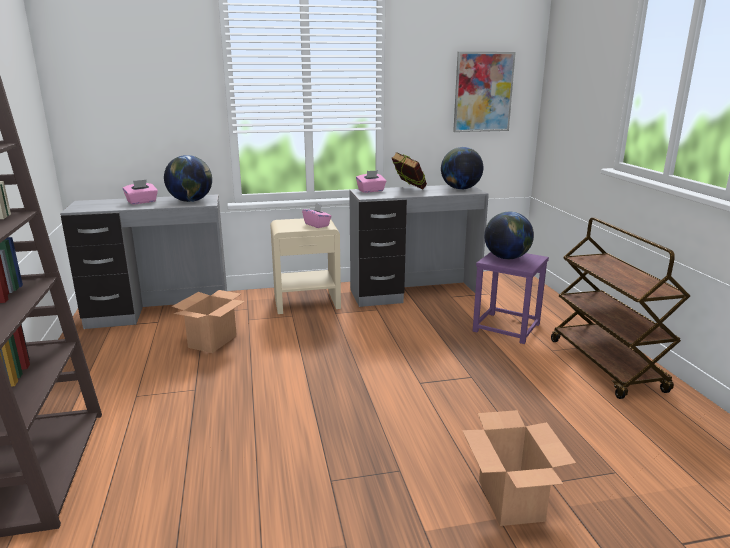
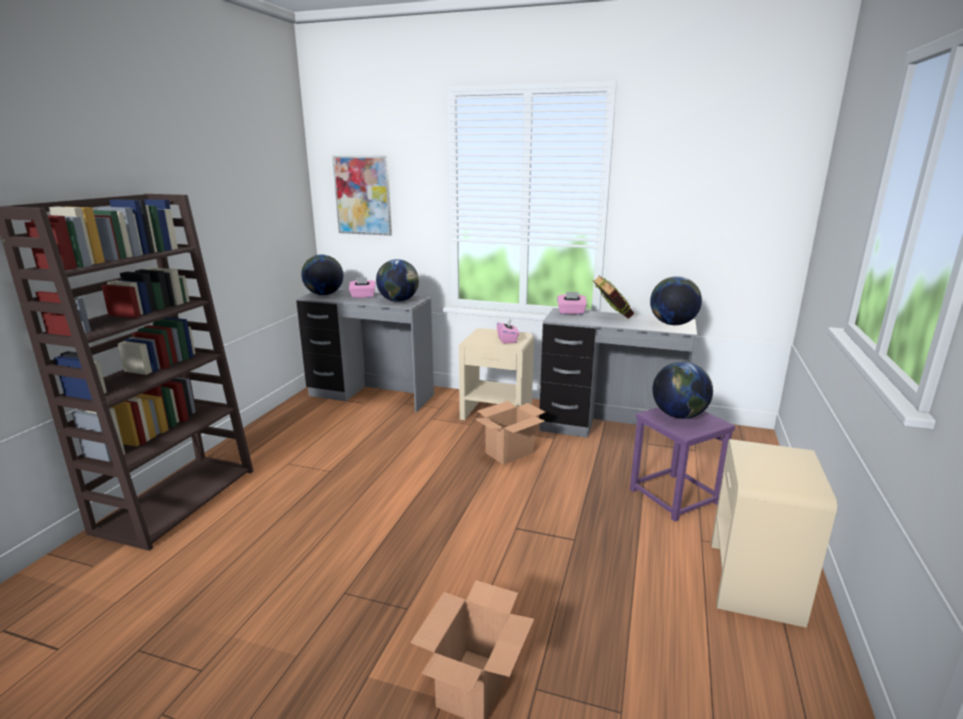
camera: 30 degrees right, 0 degrees up
(90, 205) = (324, 294): none -> globe
(213, 341) = (384, 431): cardboard box -> cardboard box (510, 452)
(483, 92) = (731, 213): picture -> picture (363, 195)
(606, 365) = (754, 581): brown cart -> beige nightstand

